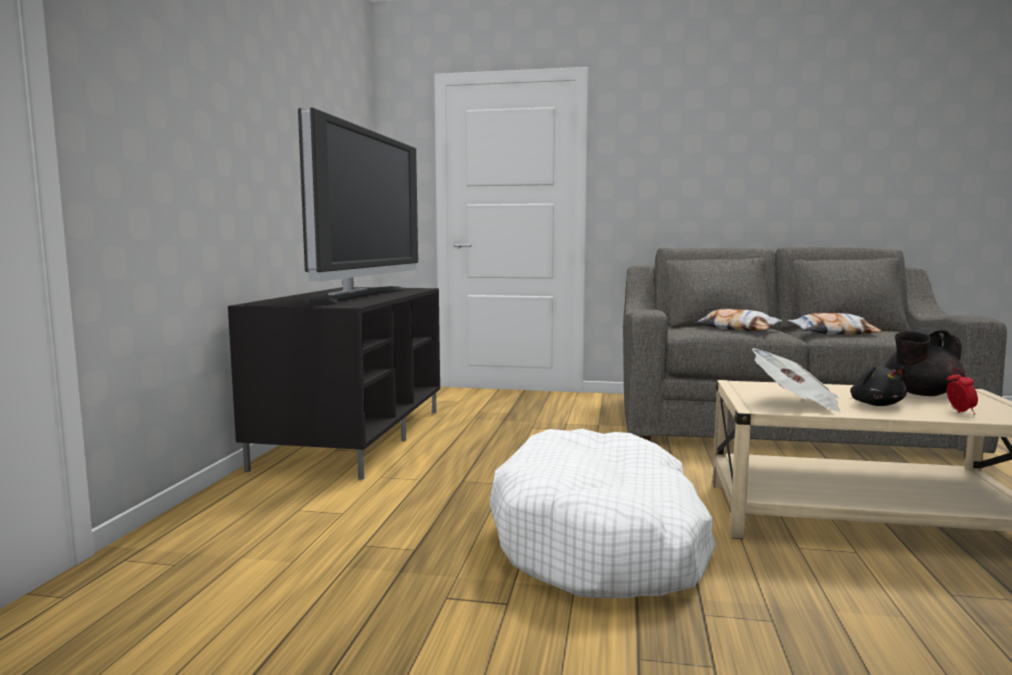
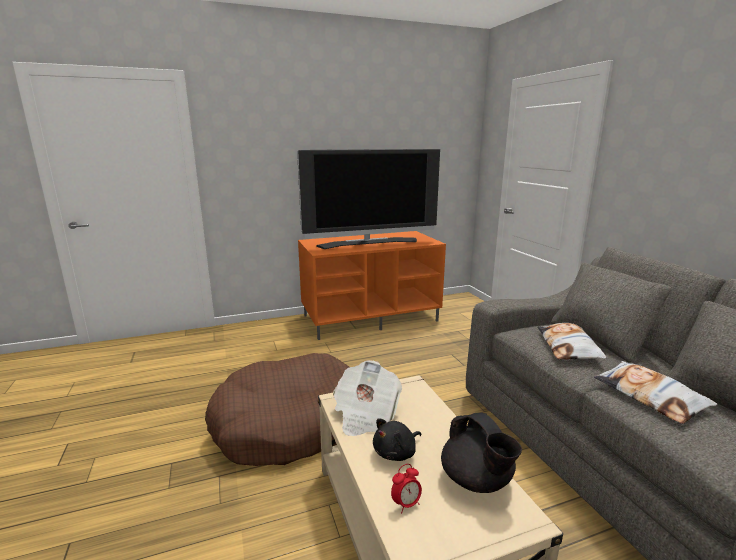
camera: 60 degrees right, 10 degrees up
(353, 437) = (371, 318): black tv stand -> orange tv stand
(601, 541) = (289, 423): white dog bed -> brown dog bed
(921, 393) = (477, 480): black teapot -> black teapot turned 150 degrees counterclockwise

